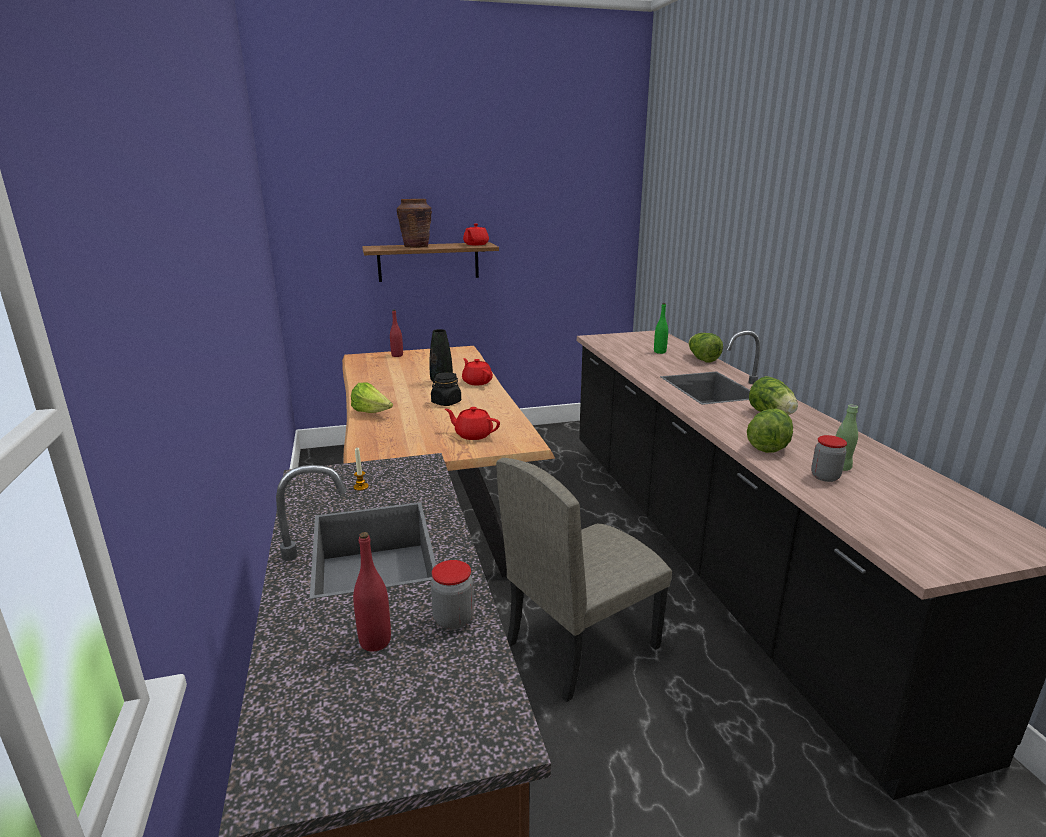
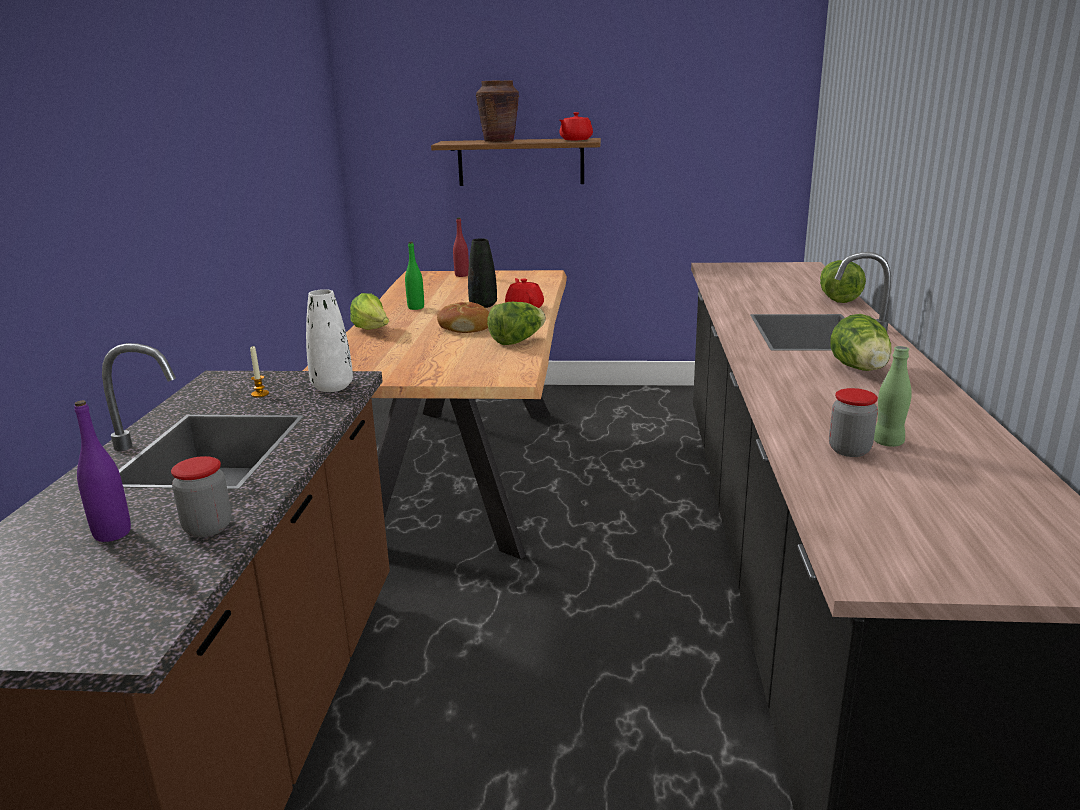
camera: 20 degrees right, 0 degrees up
(375, 641) = (112, 533): red bottle -> purple bottle
(417, 472) = (332, 387): none -> white vase
(446, 402) = (465, 327): black jar -> bread
(473, 435) = (460, 362): red teapot -> none
(581, 644) = (544, 644): beige chair -> none
(659, 352) = (784, 287): green bottle -> green bottle (416, 308)
(768, 446) = (809, 406): lettuce -> lettuce (517, 341)

